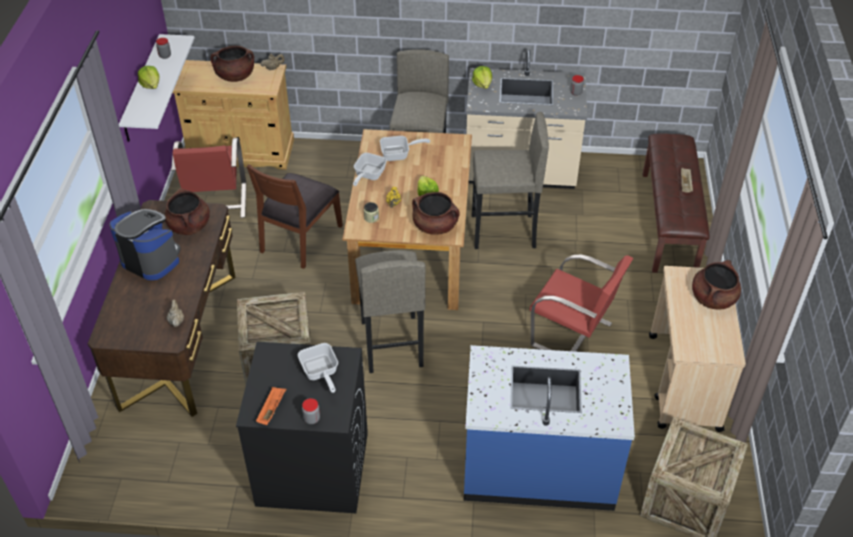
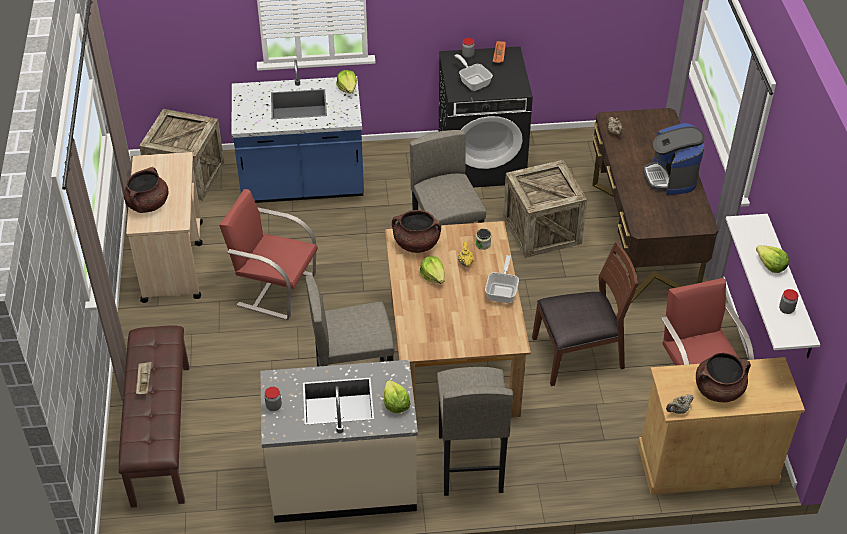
camera: 170 degrees right, 0 degrees up
(151, 259) = (670, 177): coffee machine -> coffee machine turned 60 degrees clockwise
(189, 226) = (656, 212): brown cooking pot -> none
(299, 238) = (579, 354): brown chair -> brown chair turned 60 degrees clockwise
(399, 155) = (477, 322): frying pan -> none
(480, 404) = (347, 88): none -> lettuce

